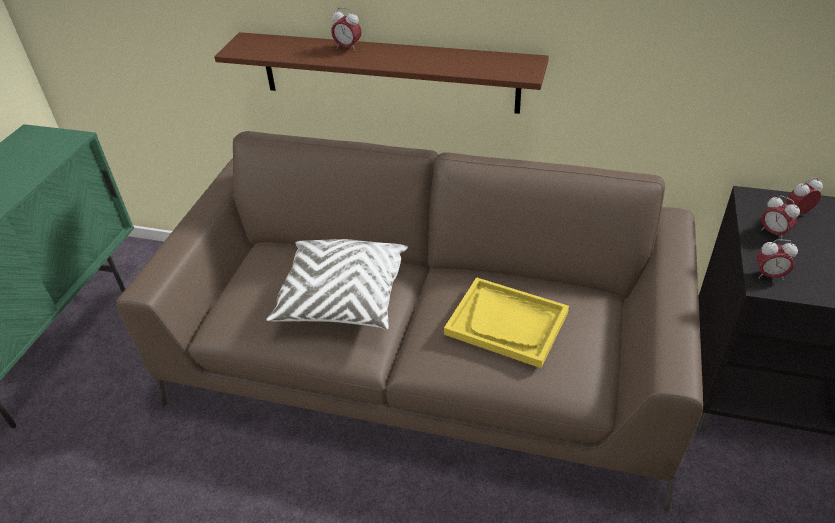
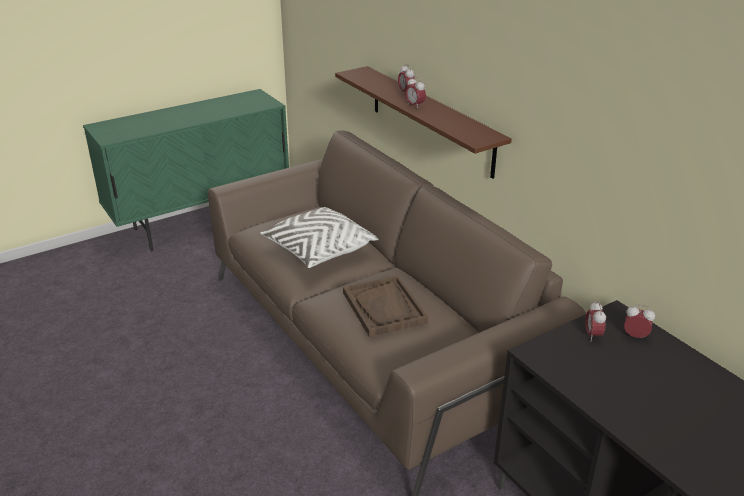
camera: 40 degrees right, 10 degrees down
(507, 323) = (384, 308): yellow tray -> brown tray
(769, 275) = (543, 351): alarm clock -> alarm clock (415, 106)

